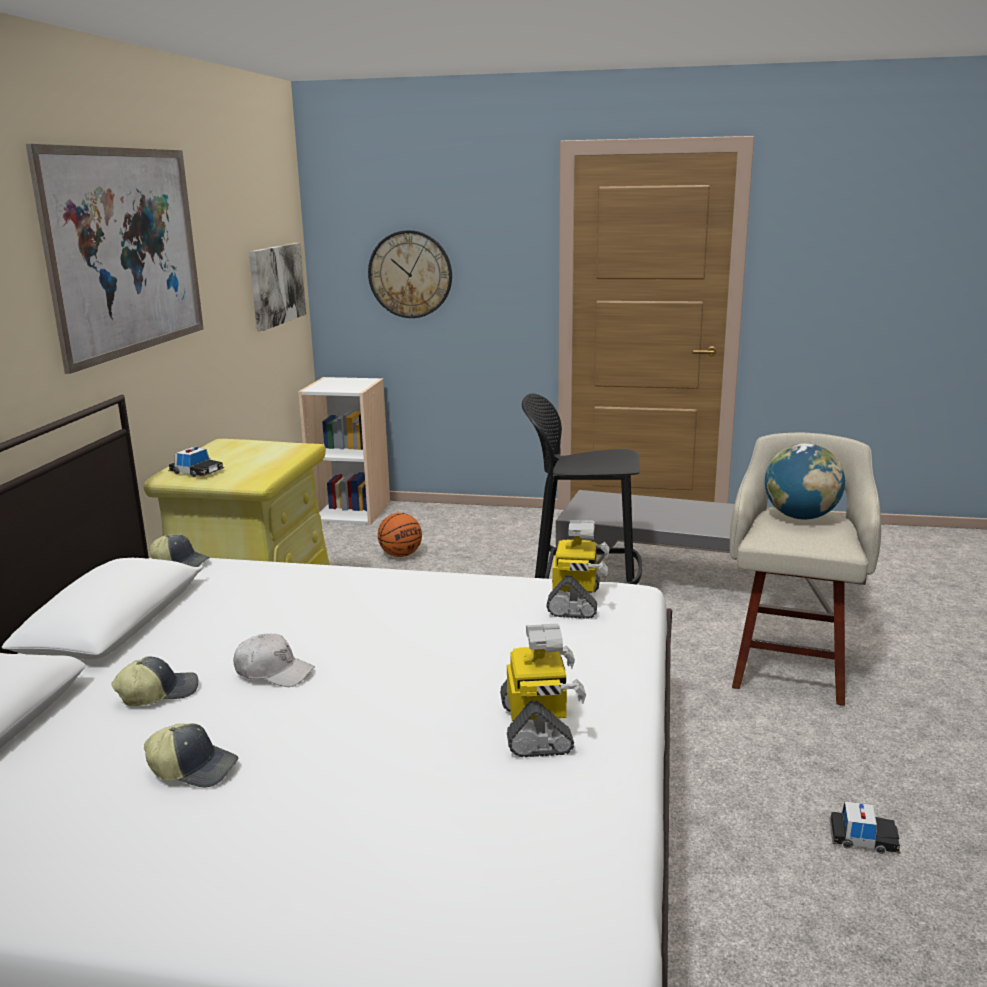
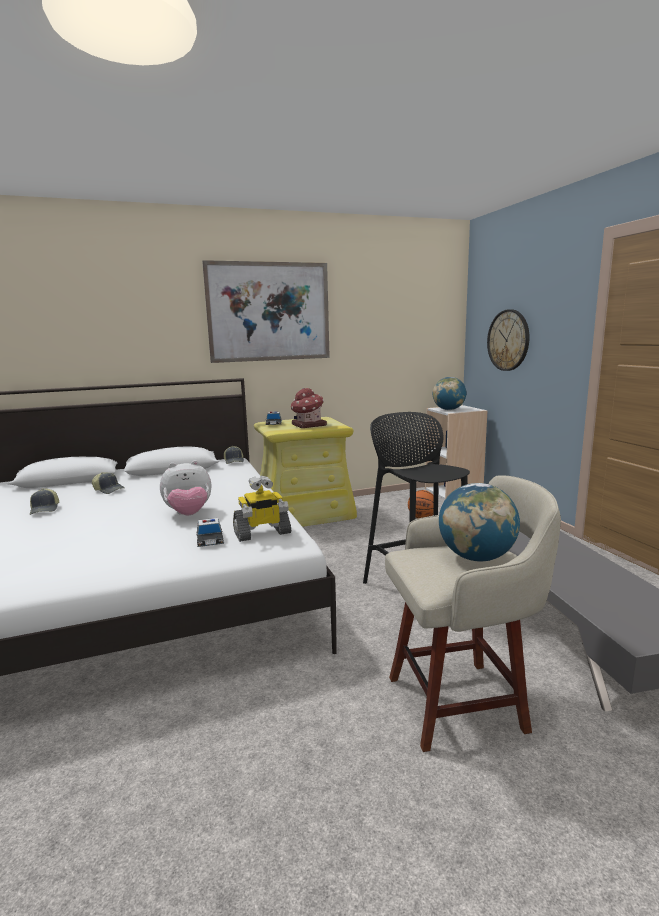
camera: 60 degrees right, 5 degrees down
(263, 457) = (308, 425): none -> toy house
(273, 672) = (134, 499): white cap -> none
(276, 285) = (420, 342): picture -> none
(339, 387) = (448, 410): none -> globe
(431, 637) = (188, 514): none -> plush toy
(538, 728) = (90, 557): toy robot -> none
(863, 837) = (211, 804): toy car -> toy car (210, 539)

